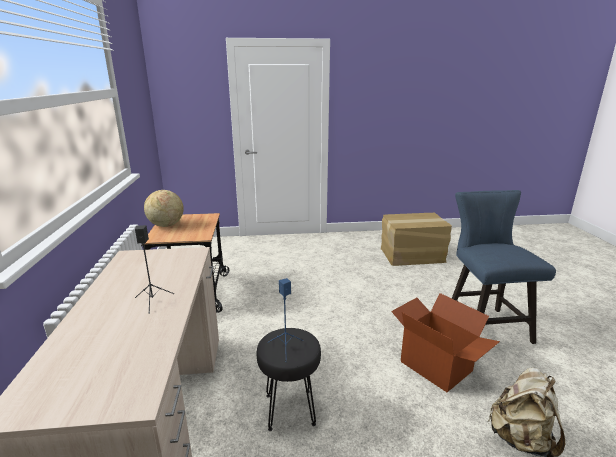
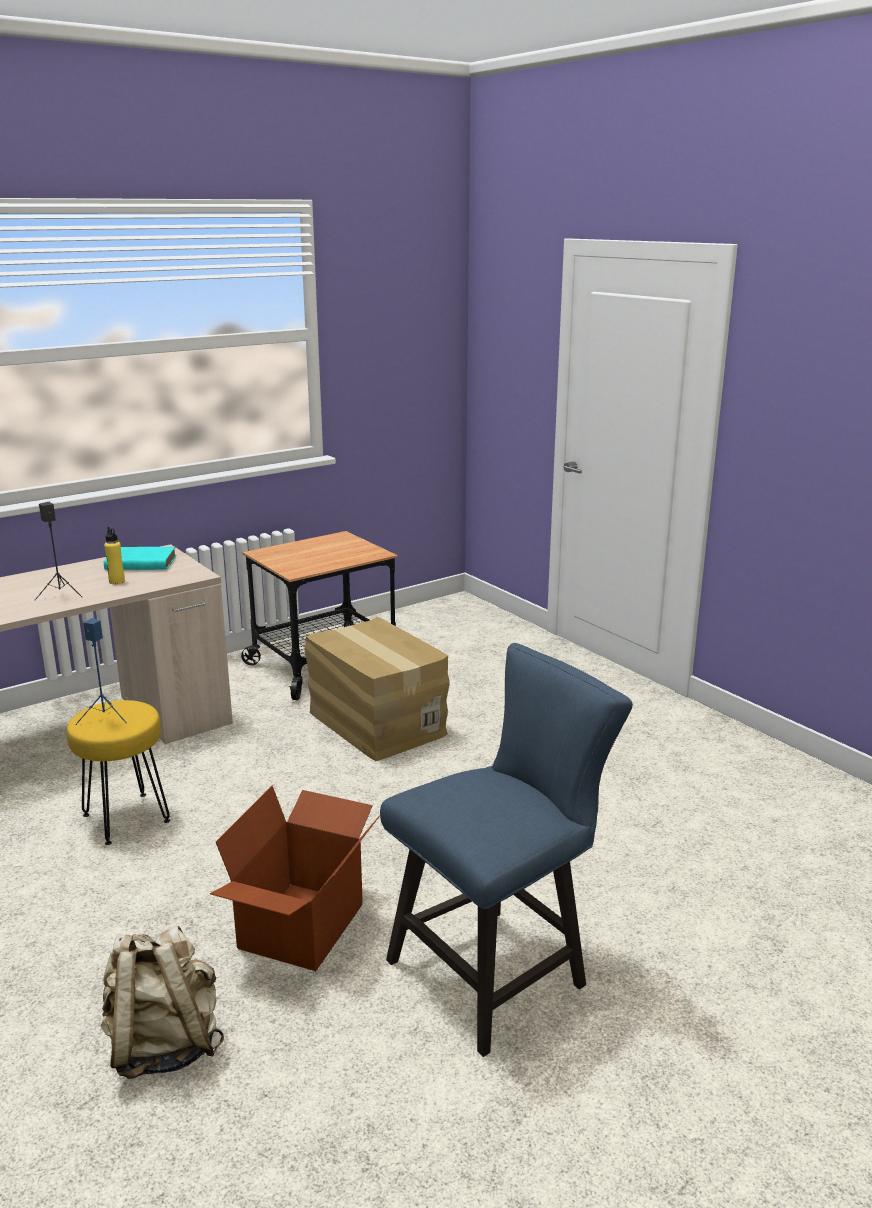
camera: 60 degrees right, 0 degrees up
(138, 265) = (139, 563): none -> turquoise book
(163, 277) = (117, 581): none -> yellow bottle
(166, 225) = (311, 544): globe -> none
(290, 410) = (125, 819): black stool -> yellow stool
(412, 255) = (720, 822): cardboard box -> cardboard box (375, 723)

